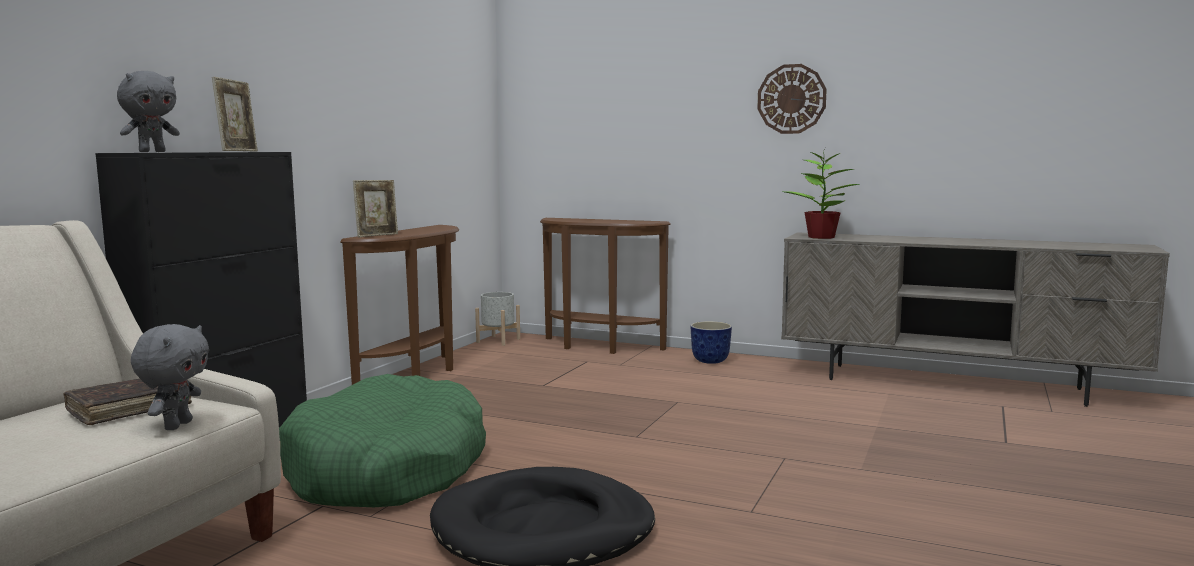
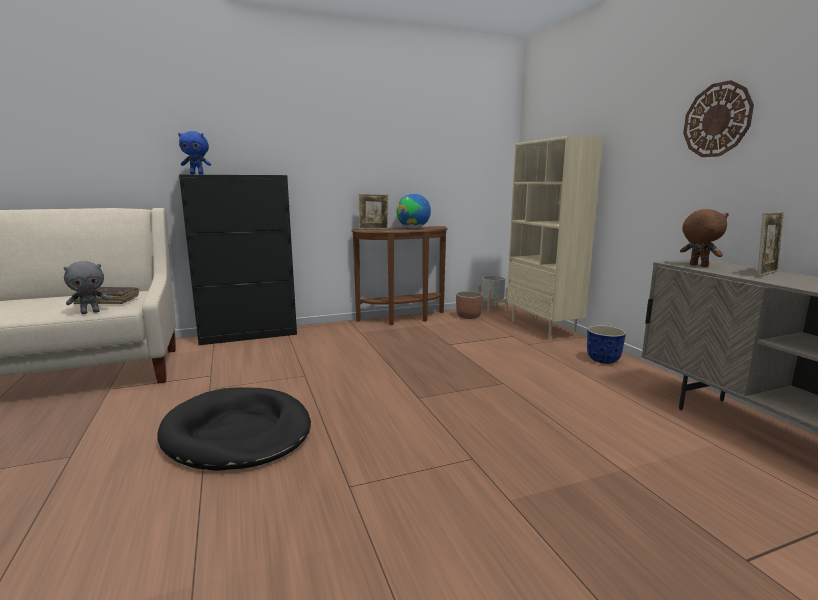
camera: 45 degrees right, 5 degrees up
(152, 152) = (197, 174): grey plush toy -> blue plush toy
(238, 151) = (255, 174): picture frame -> picture frame (765, 273)
(387, 469) = (270, 367): green dog bed -> none
(423, 230) = (413, 228): none -> globe
(491, 354) = (468, 316): none -> planter
(598, 347) = (543, 328): brown console table -> beige bookcase
(822, 237) = (698, 265): potted plant -> brown plush toy

